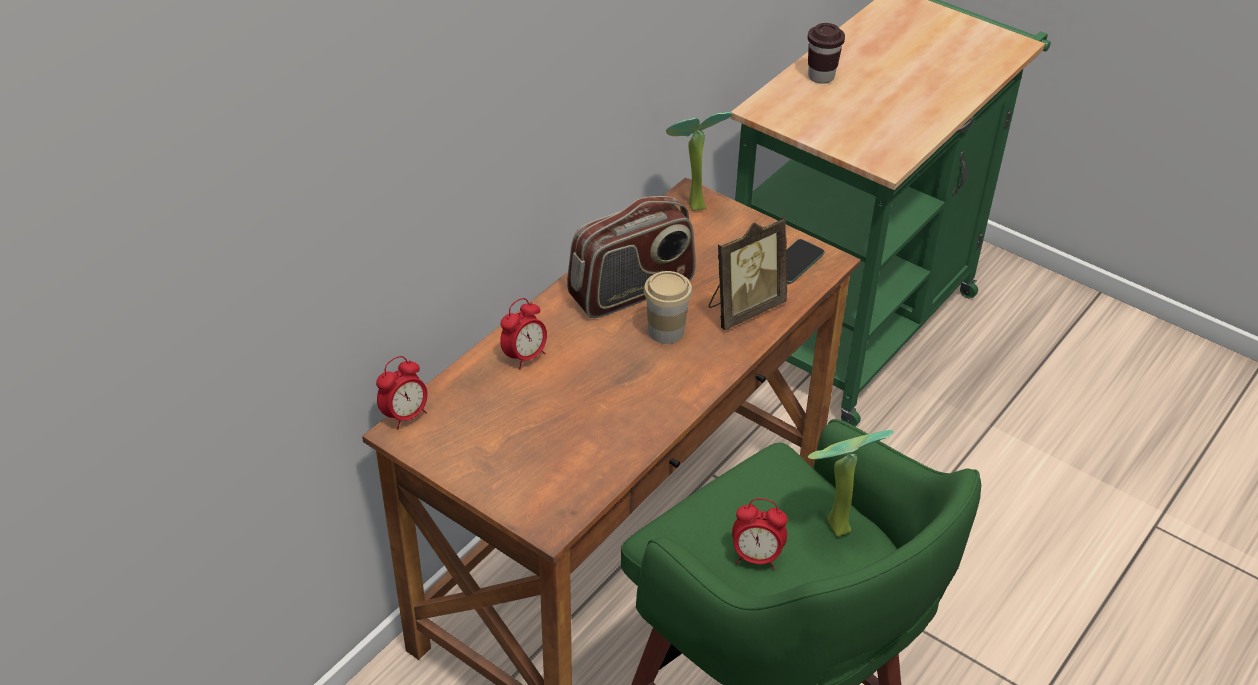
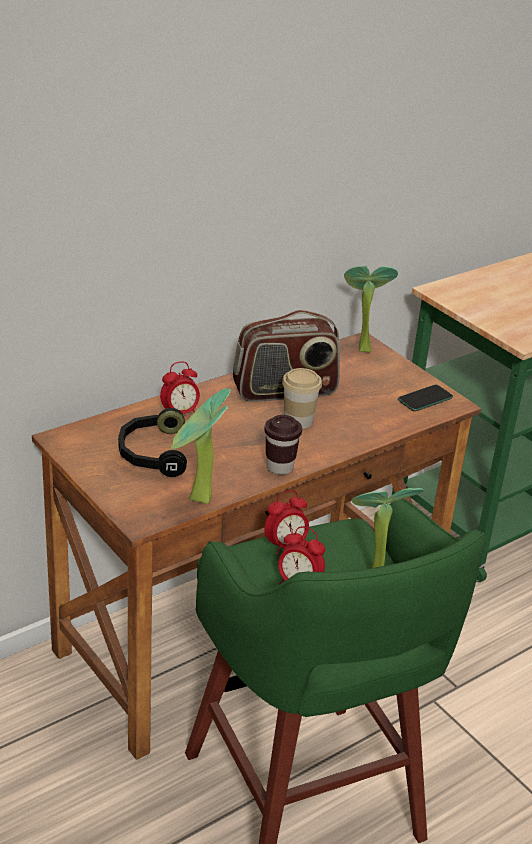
camera: 15 degrees right, 10 degrees down
(405, 416) = (70, 430): alarm clock -> alarm clock (285, 546)
(518, 424) = (152, 453): none -> black headphones
(601, 480) = (197, 501): none -> potted plant
(743, 308) = (368, 419): picture frame -> none
(821, 76) = (496, 279): brown cup -> brown cup (279, 467)

